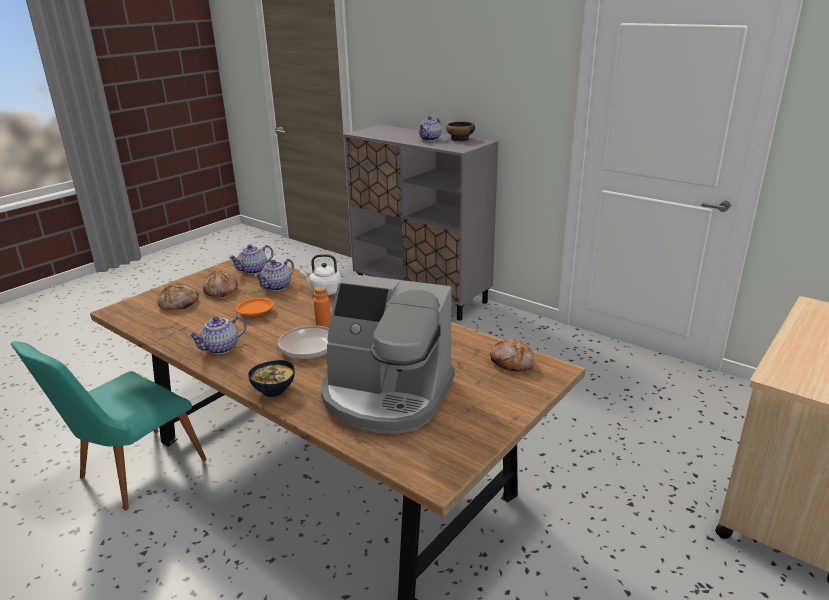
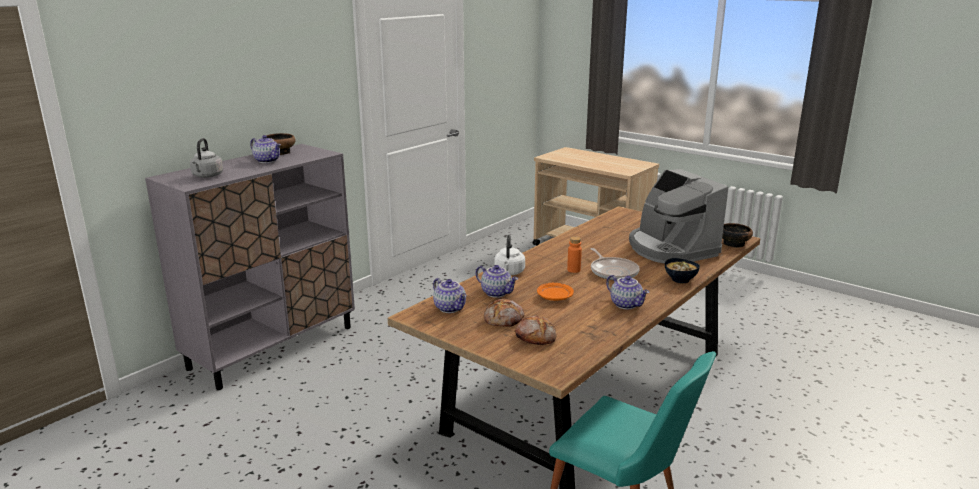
camera: 90 degrees left, 5 degrees down
(382, 133) = (207, 176): none -> grey kettle
(386, 396) = (670, 249): coffee machine -> coffee machine turned 135 degrees clockwise
(407, 463) = (733, 244): none -> bowl
(512, 362) = (617, 219): bread -> none

